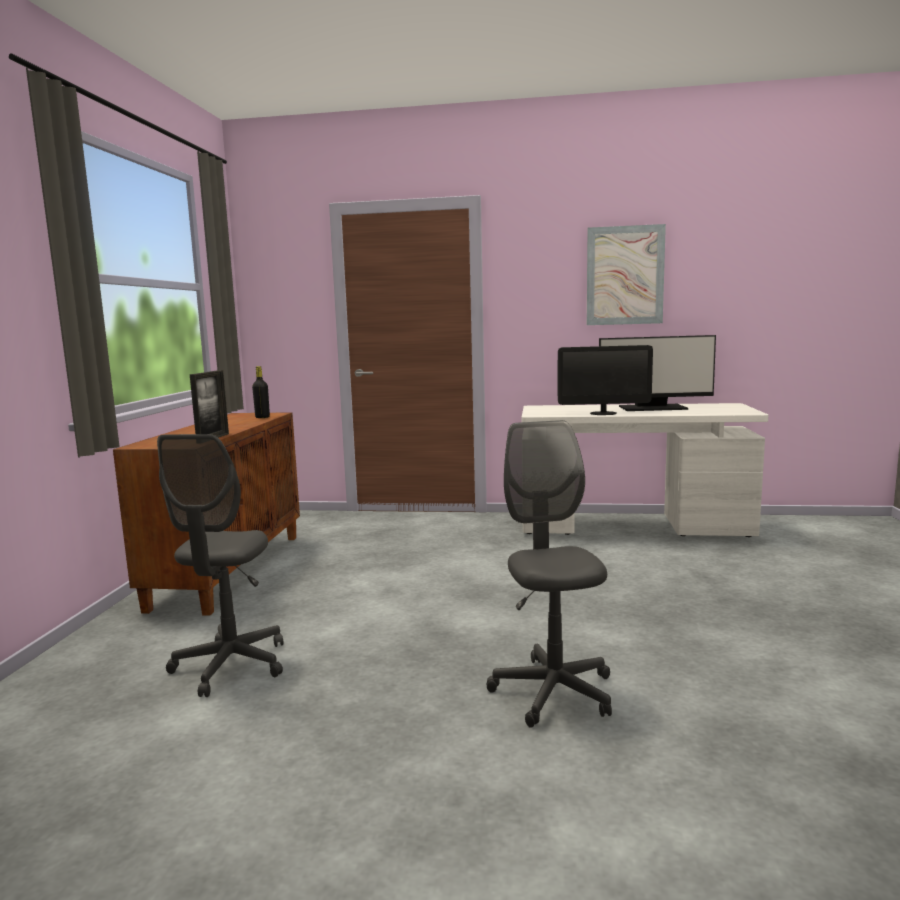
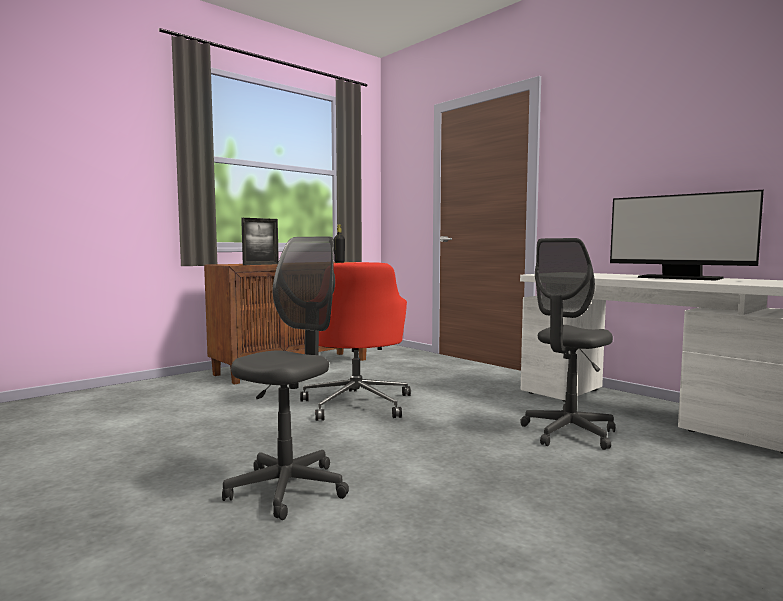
camera: 40 degrees right, 5 degrees down
(231, 665) = (185, 408): grey office chair -> grey office chair (569, 433)
(411, 591) = (357, 403): none -> red office chair
(603, 413) = (603, 277): monitor -> none
(625, 275) = (676, 133): picture -> none

